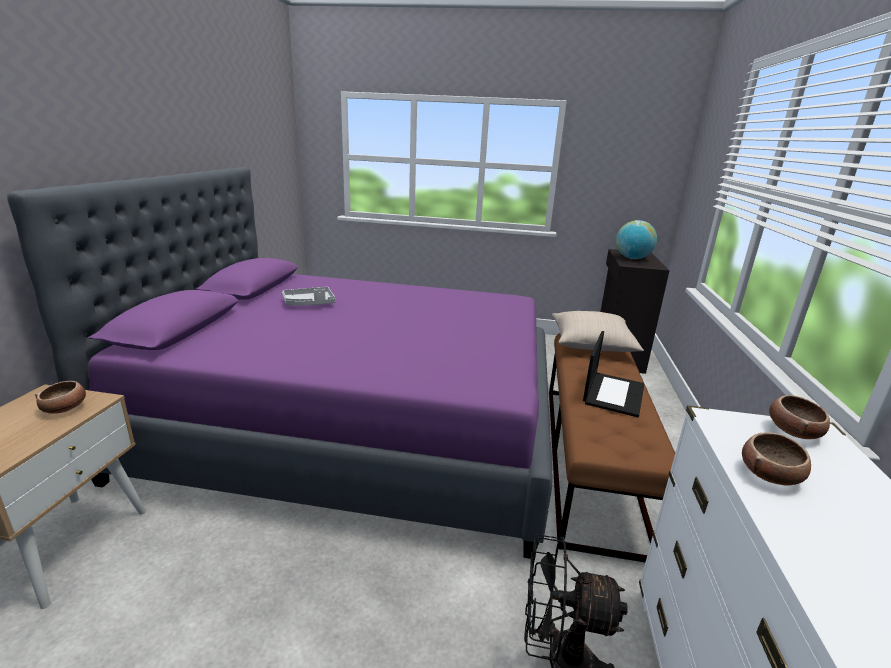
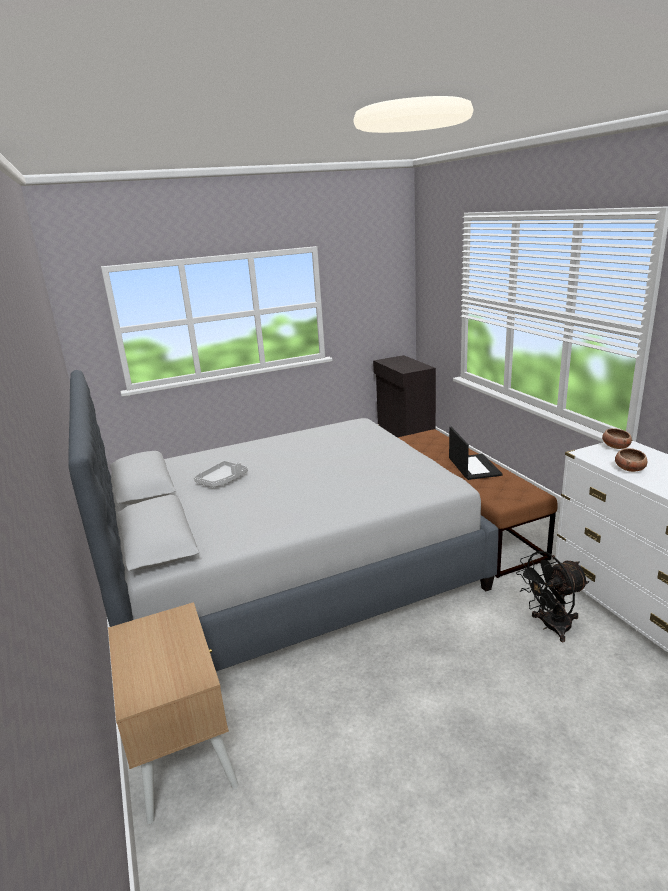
camera: 30 degrees left, 0 degrees up
(65, 409) = (170, 629): bowl -> none
(356, 425) = (288, 571): purple bed -> grey bed
(591, 344) = (422, 440): beige pillow -> none
(632, 258) = (401, 364): globe -> none

